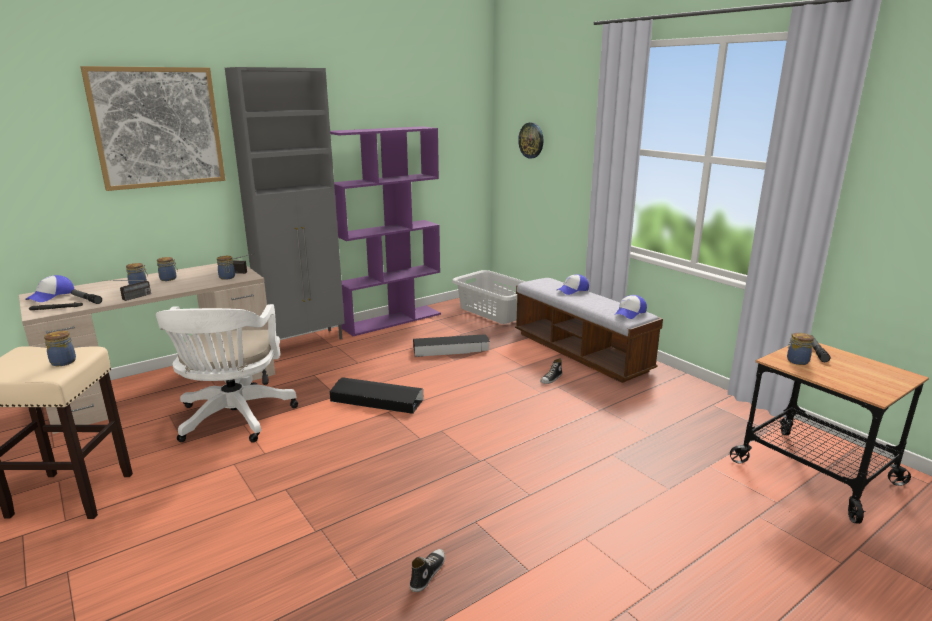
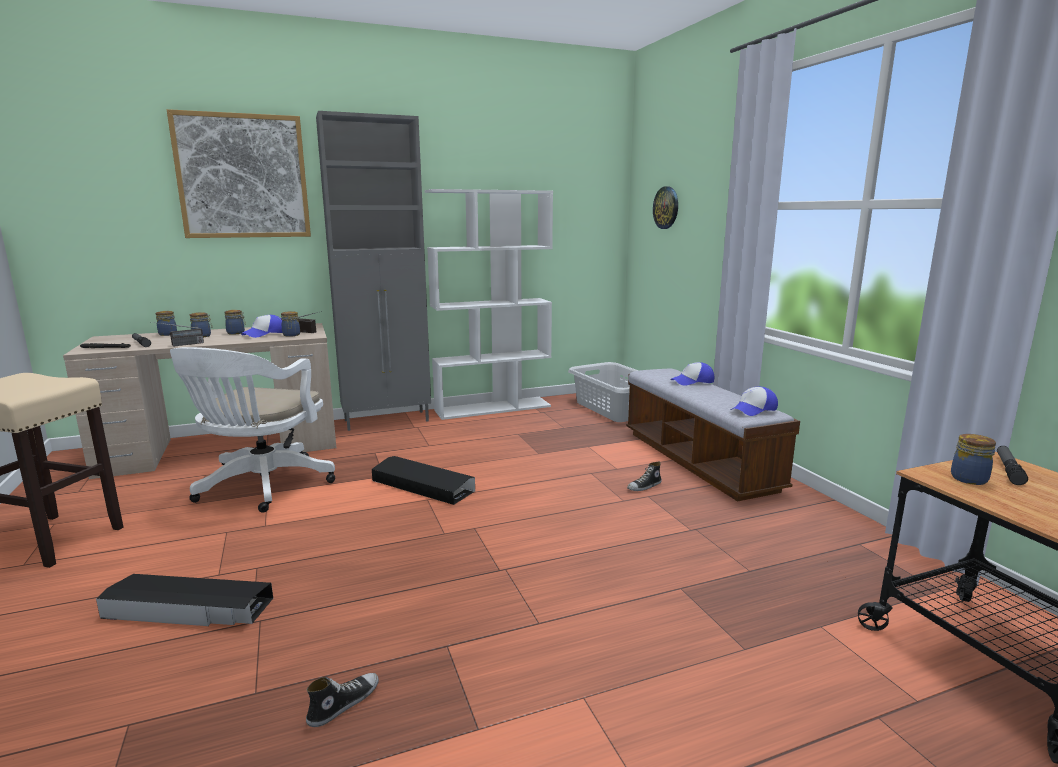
camera: 15 degrees right, 5 degrees down
(51, 296) = (117, 339): cap -> cap (265, 334)
(63, 361) = (39, 387): jar -> jar (168, 334)
(392, 320) = (493, 408): purple bookcase -> white bookcase
(451, 349) = (540, 442): black storage box -> black storage box (189, 609)

